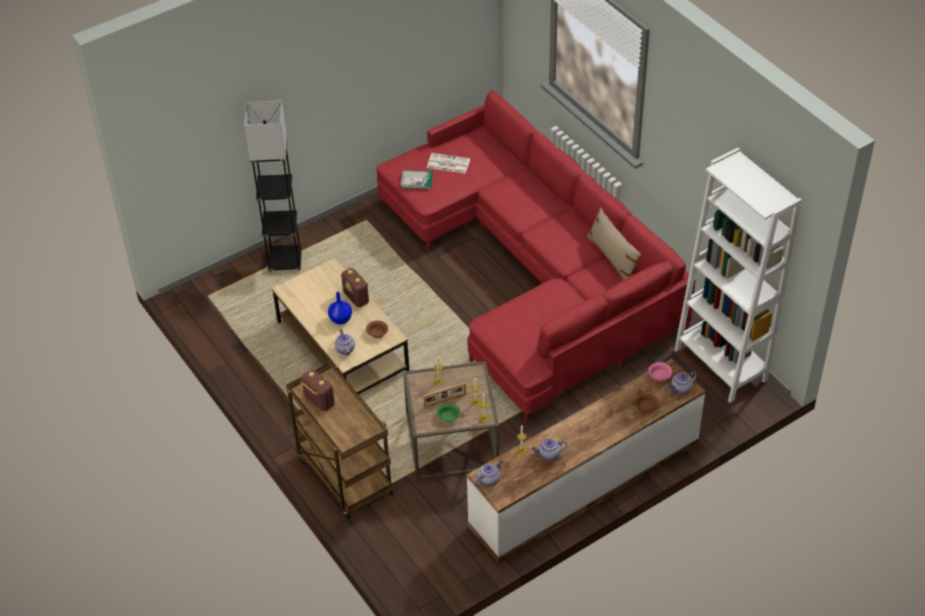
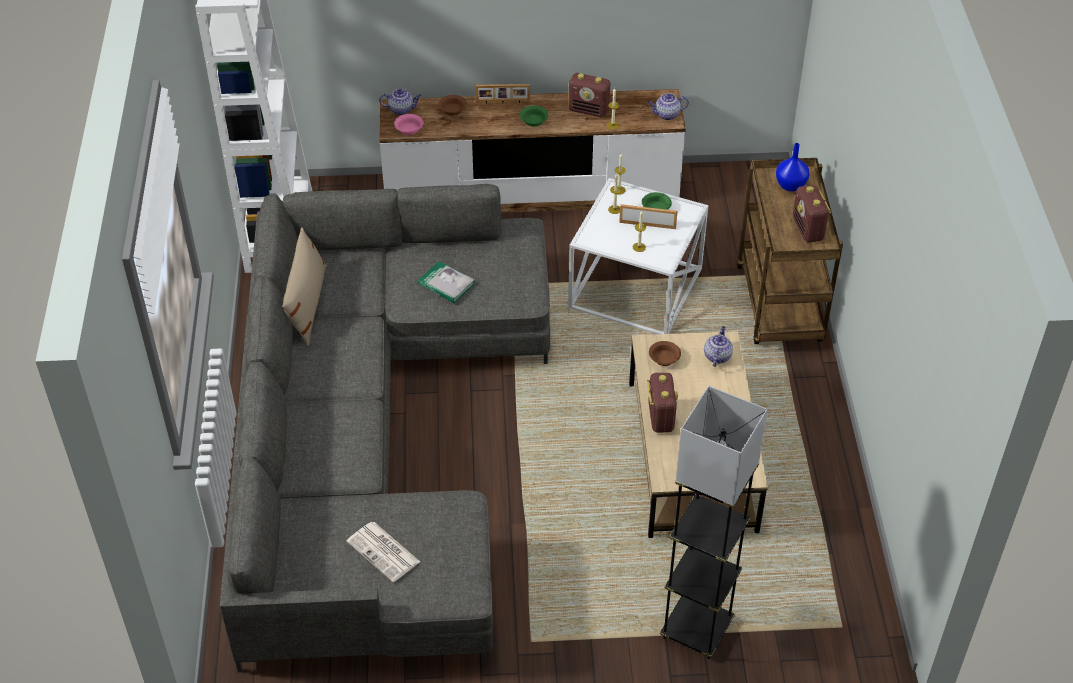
camera: 150 degrees left, 0 degrees up
(340, 319) = (699, 398): blue vase -> blue vase (790, 186)
(416, 180) = (452, 545): book -> book (446, 284)
(452, 441) = (634, 288): brown side table -> white side table
(533, 272) = (372, 439): red sofa -> grey sofa
(549, 455) = (589, 110): teapot -> radio
(581, 425) = (533, 121): none -> green bowl
(617, 431) = (503, 102): none -> picture frame

